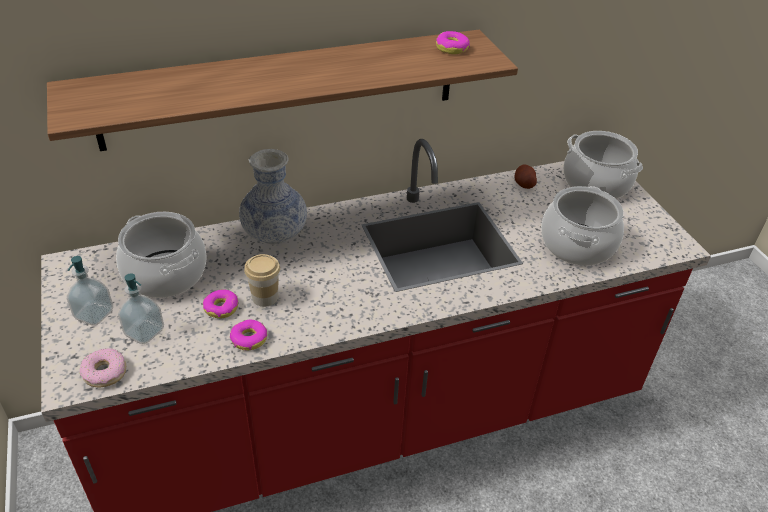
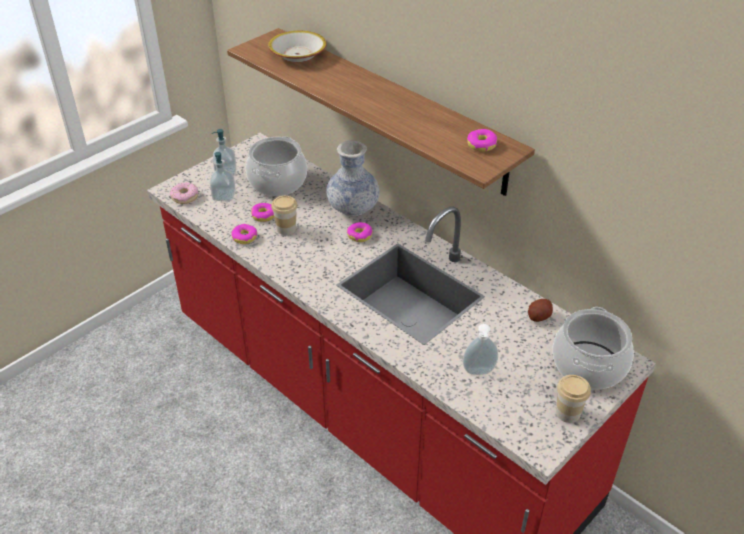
camera: 65 degrees right, 0 degrees up
(140, 88) = (297, 55): none -> bowl
(327, 245) = (360, 235): none -> donut
(577, 244) = (479, 372): cooking pot -> soap dispenser
(645, 216) = (568, 413): none -> cup

